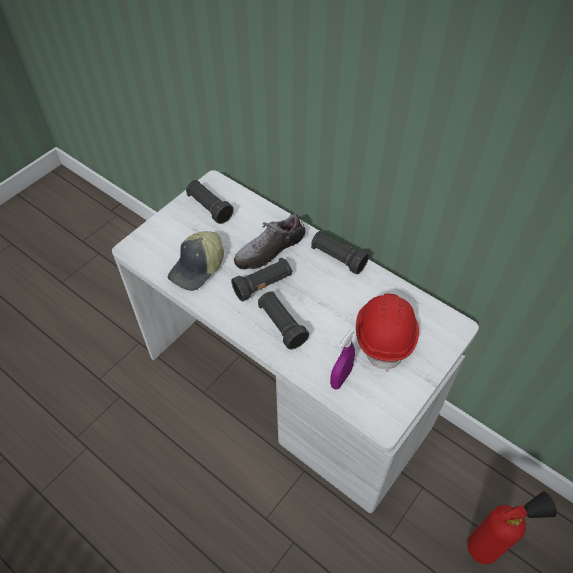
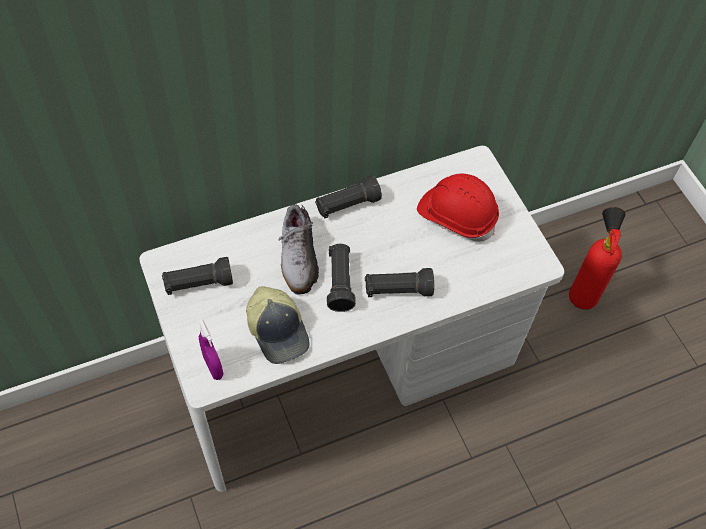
camera: 65 degrees left, 5 degrees up
(341, 378) = (481, 272): purple spray bottle -> purple spray bottle (213, 367)

